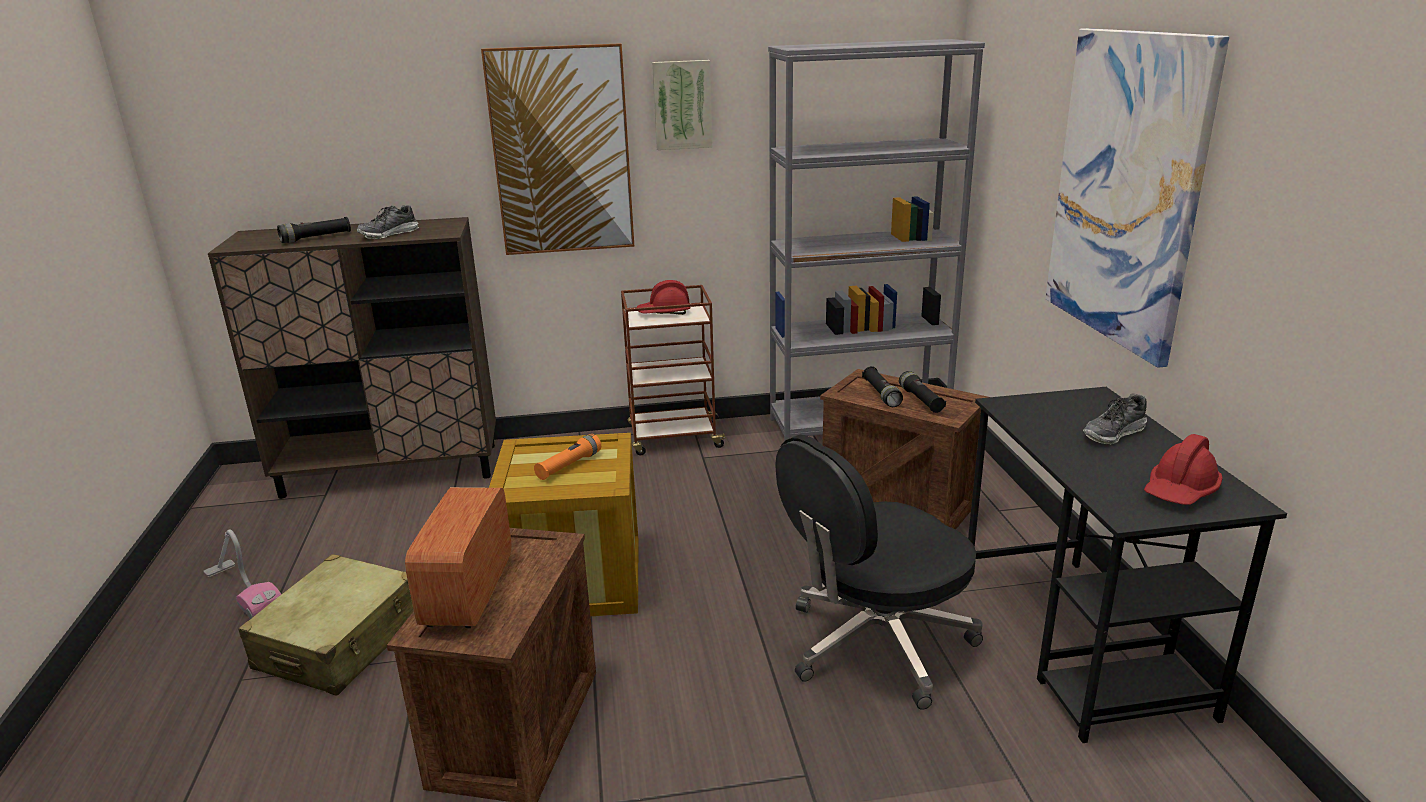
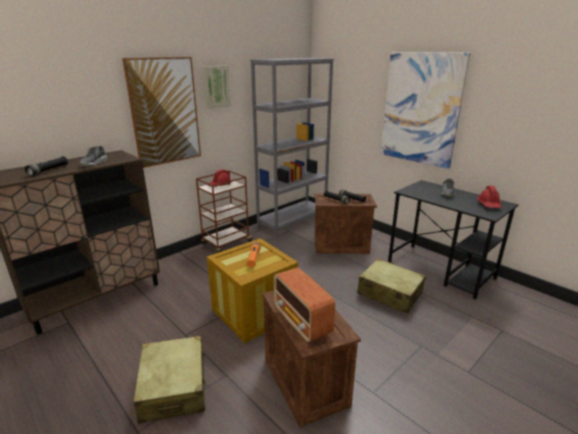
camera: 35 degrees left, 0 degrees up
(243, 591) = (78, 389): vacuum cleaner -> none
(875, 645) = (389, 293): black office chair -> beige suitcase

